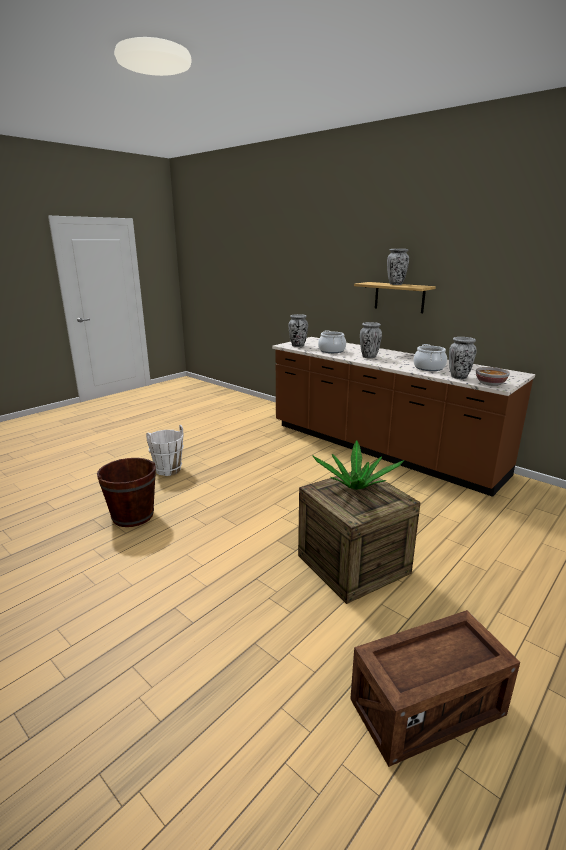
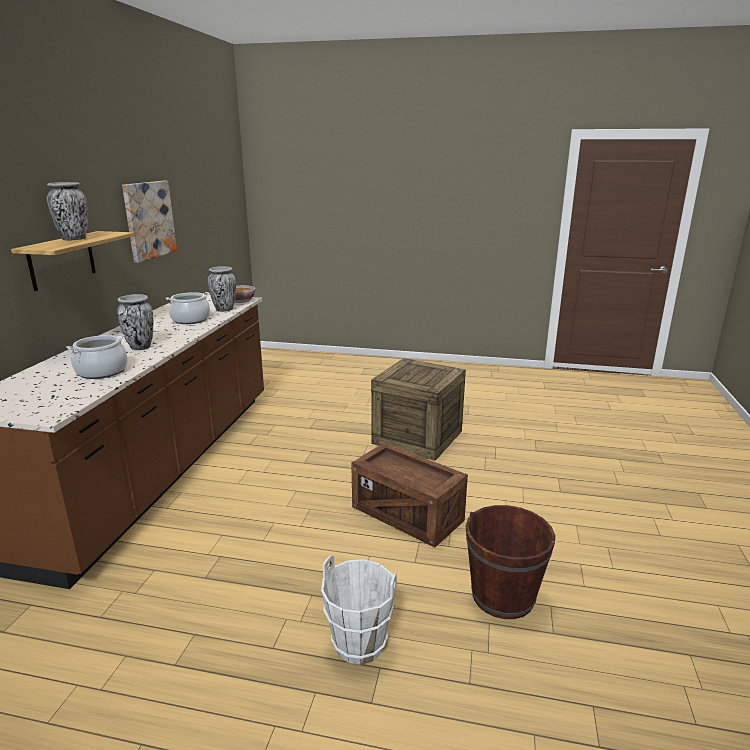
camera: 120 degrees left, 0 degrees up
(298, 346) = (57, 402): vase -> none
(355, 486) = (409, 376): potted plant -> none
(427, 708) = (500, 401): crate -> crate (407, 514)
(503, 290) = (149, 220): none -> picture

